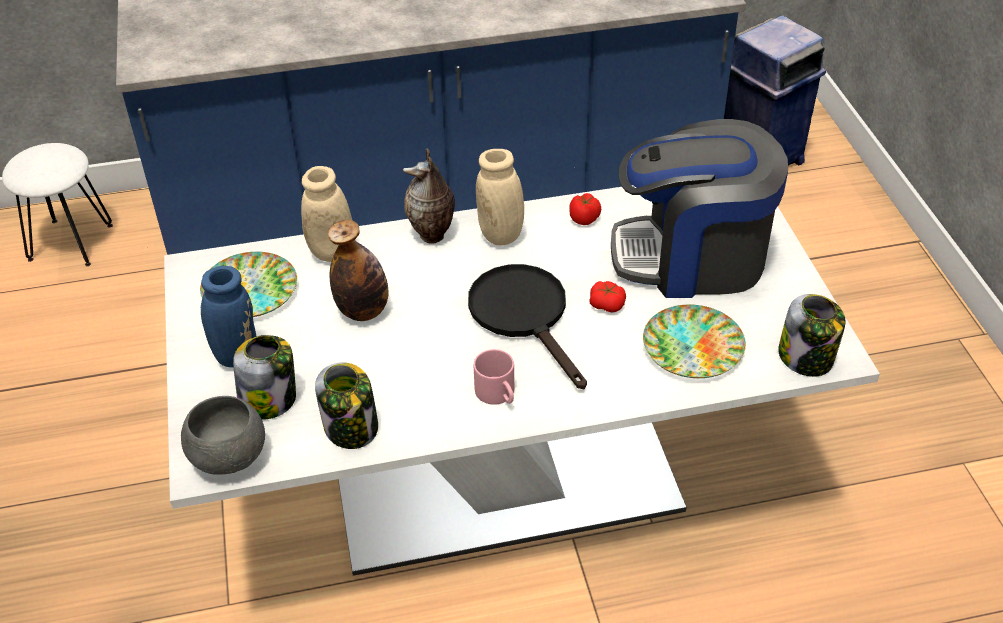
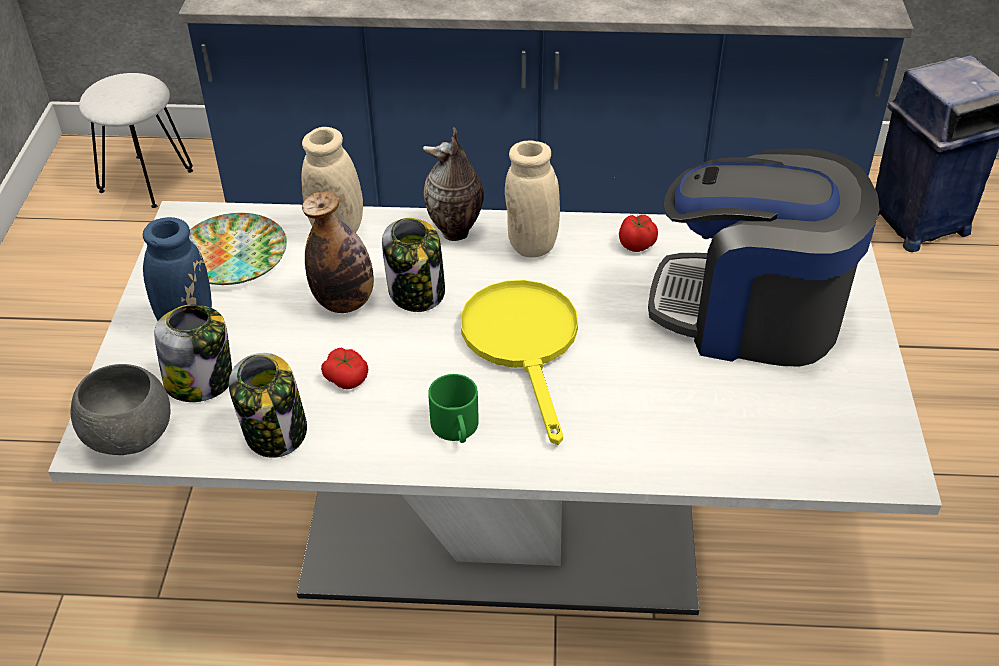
camera: 15 degrees right, 0 degrees up
(499, 394) = (457, 429): pink mug -> green mug
(525, 316) = (524, 343): black frying pan -> yellow frying pan
(607, 304) = (625, 349): tomato -> tomato (346, 377)
(692, 347) = (710, 421): plate -> none
(806, 358) = (851, 465): jar -> jar (417, 292)

